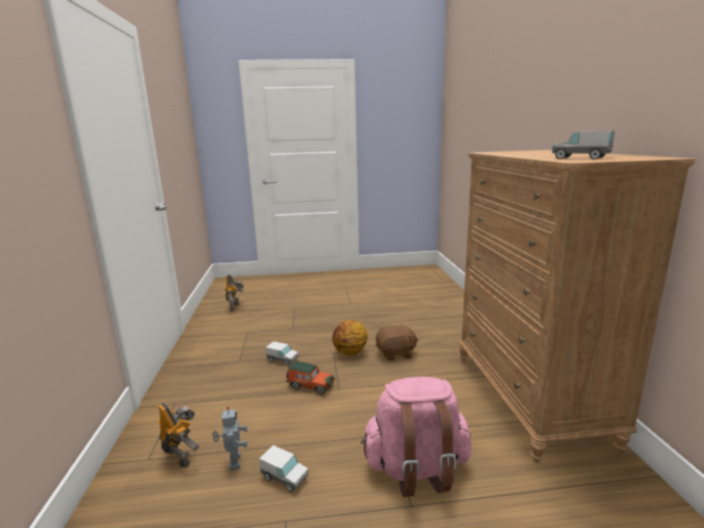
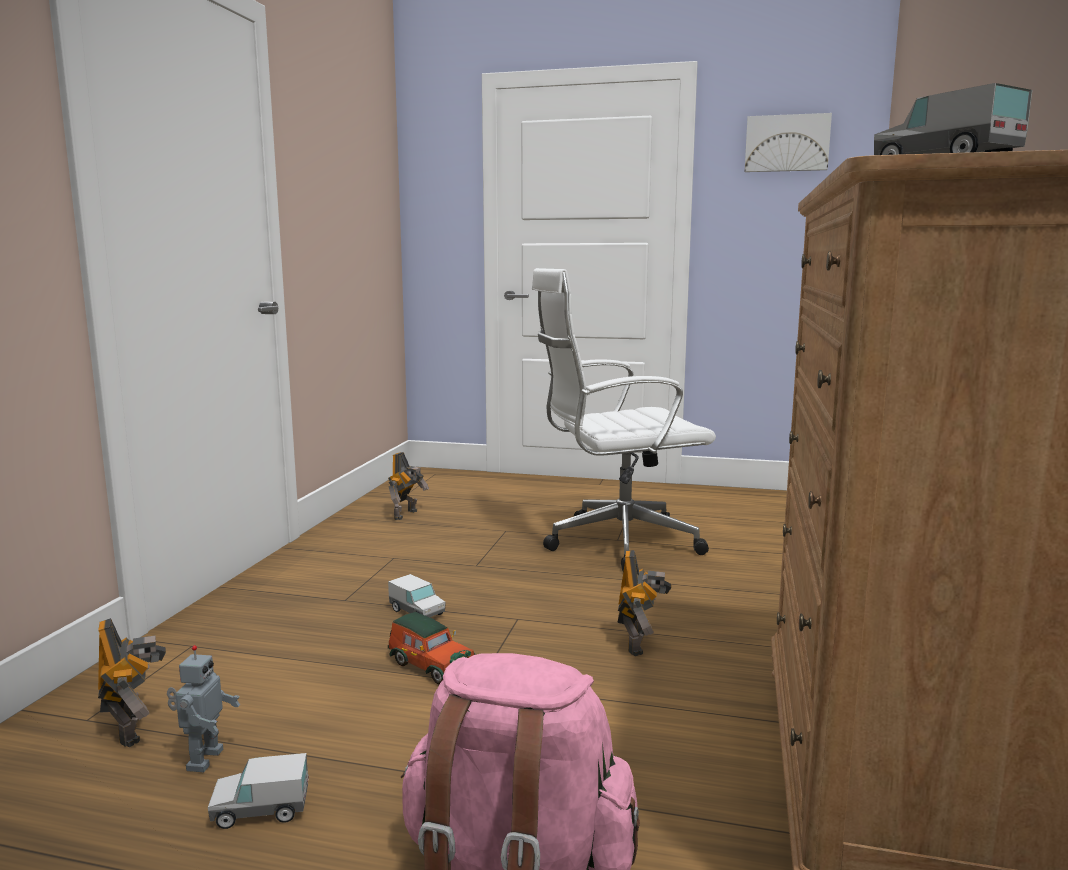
camera: 20 degrees right, 5 degrees down
(284, 477) = (261, 810): toy truck -> toy truck turned 120 degrees clockwise
(350, 353) = (548, 624): basketball -> none
(351, 306) = (615, 544): none -> white office chair
(396, 354) = (639, 643): brown plush toy -> toy robot
(399, 101) = (786, 143): none -> picture

